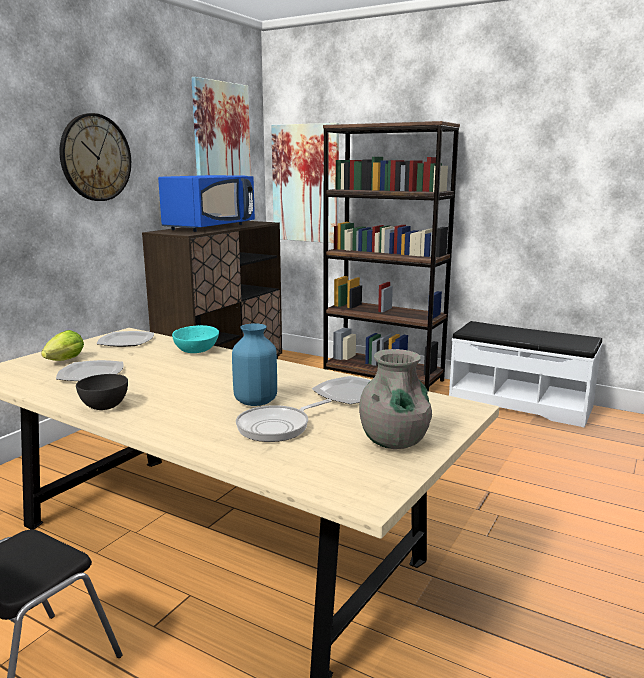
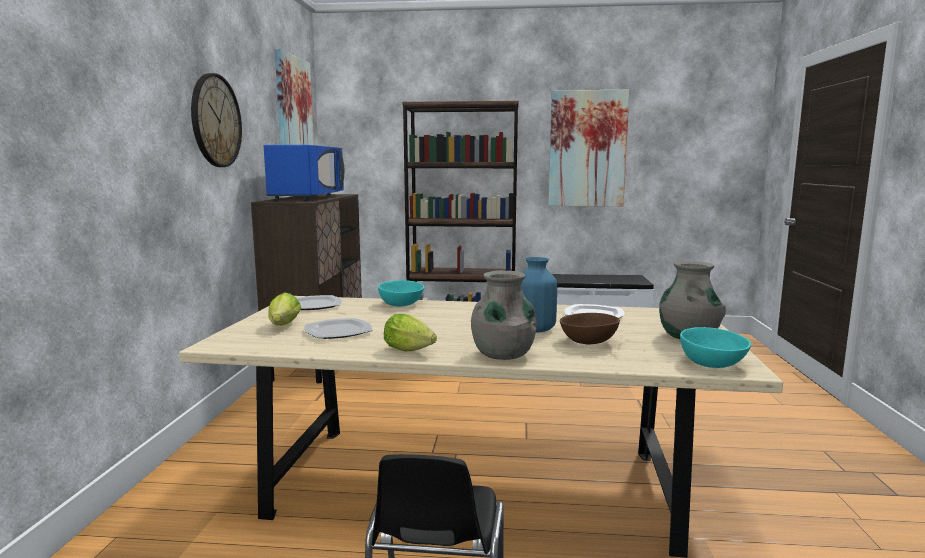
camera: 25 degrees left, 5 degrees down
(105, 406) = (411, 351): grey bowl -> lettuce
(167, 427) = (503, 355): none -> grey vase
(277, 427) = (589, 342): frying pan -> brown bowl
(305, 183) = (366, 159): picture -> picture (587, 149)
(347, 481) = (711, 363): none -> turquoise bowl

